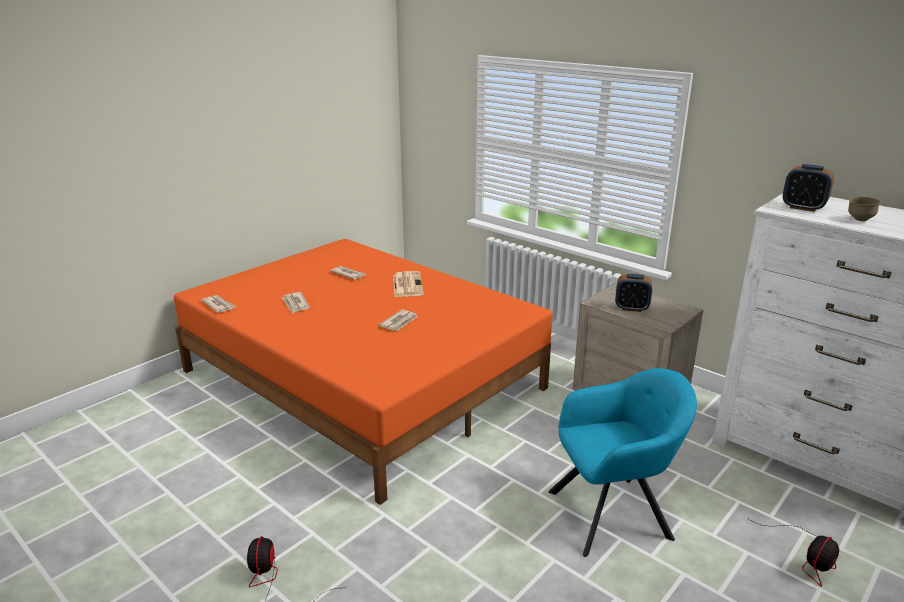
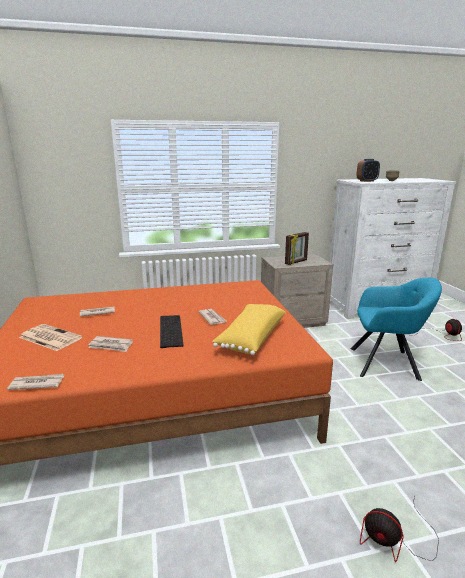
camera: 55 degrees left, 5 degrees down
(349, 314) = (169, 330): none -> keyboard
(376, 354) = (250, 338): none -> yellow pillow
(407, 284) = (157, 300): newspaper -> newspaper (49, 338)
(614, 513) = (387, 363): turquoise armchair -> turquoise armchair turned 75 degrees clockwise
(631, 308) = (296, 262): alarm clock -> picture frame

